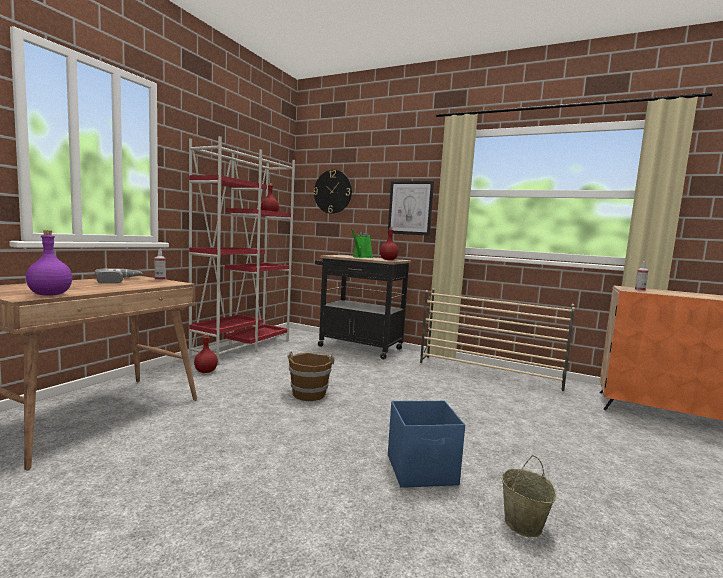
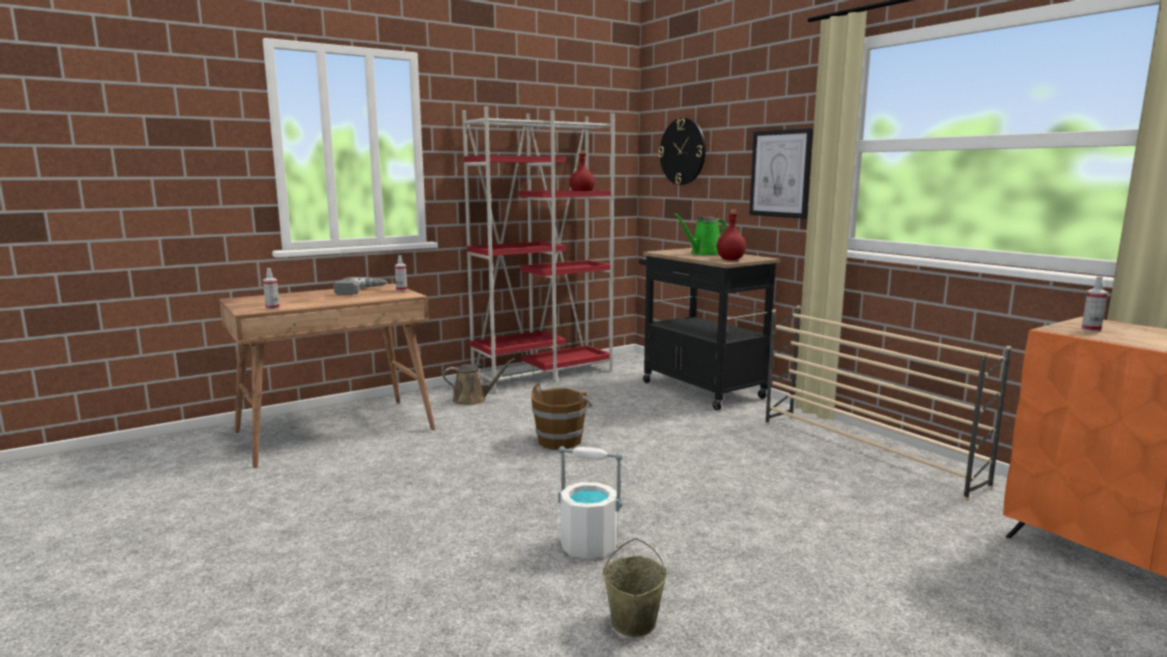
camera: 30 degrees right, 5 degrees up
(49, 295) = (272, 308): purple bottle -> spray bottle
(205, 371) = (473, 400): red bottle -> brown watering can
(422, 470) = (589, 545): blue storage box -> white bucket

